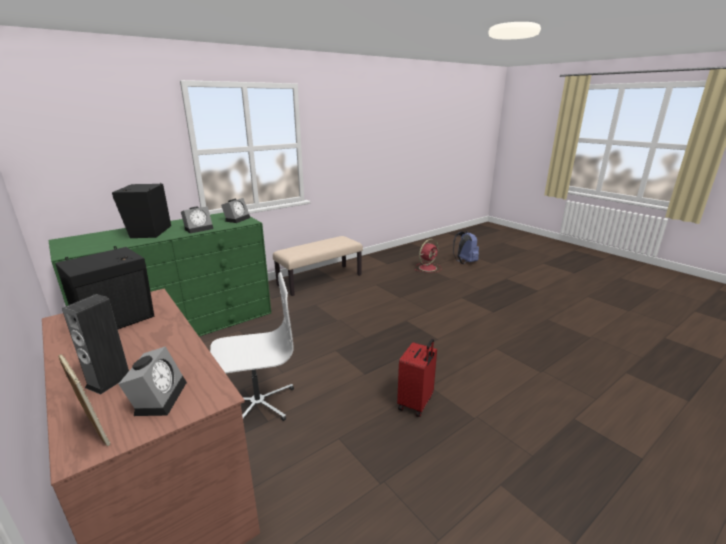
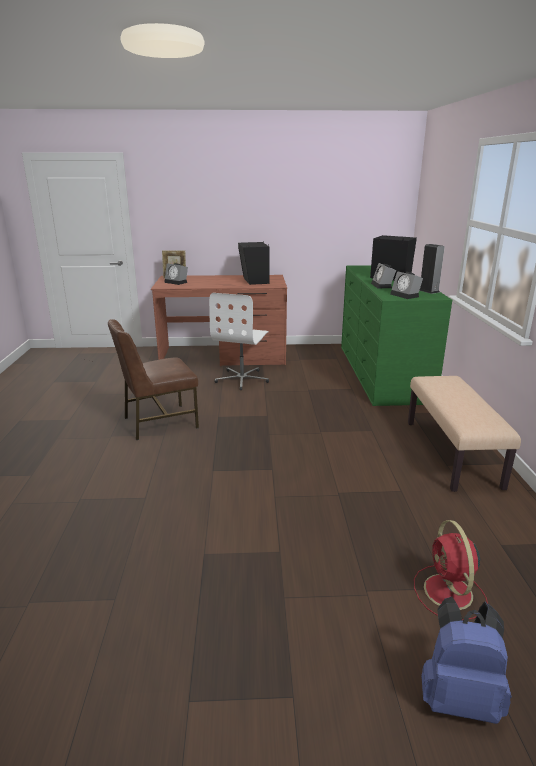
camera: 125 degrees right, 0 degrees up
(109, 380) = (202, 279): speaker -> speaker (429, 291)
(416, 403) = (159, 422): red suitcase -> brown chair

